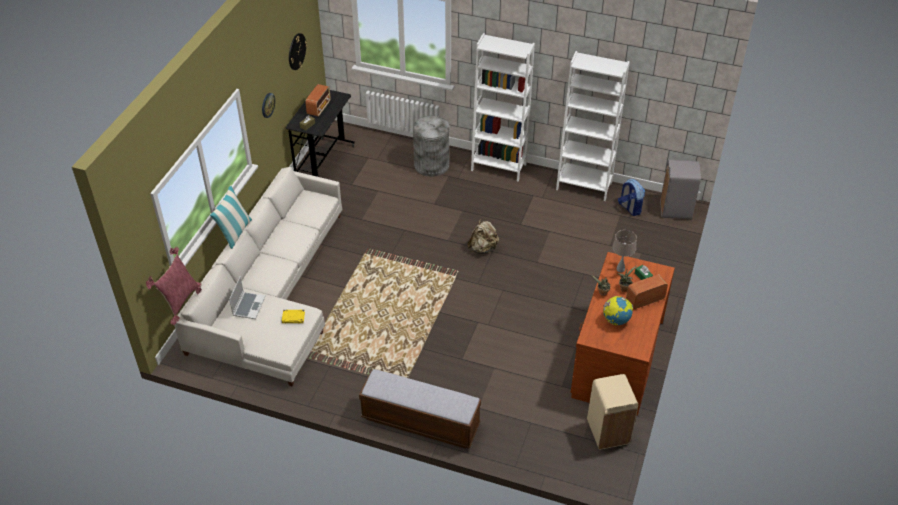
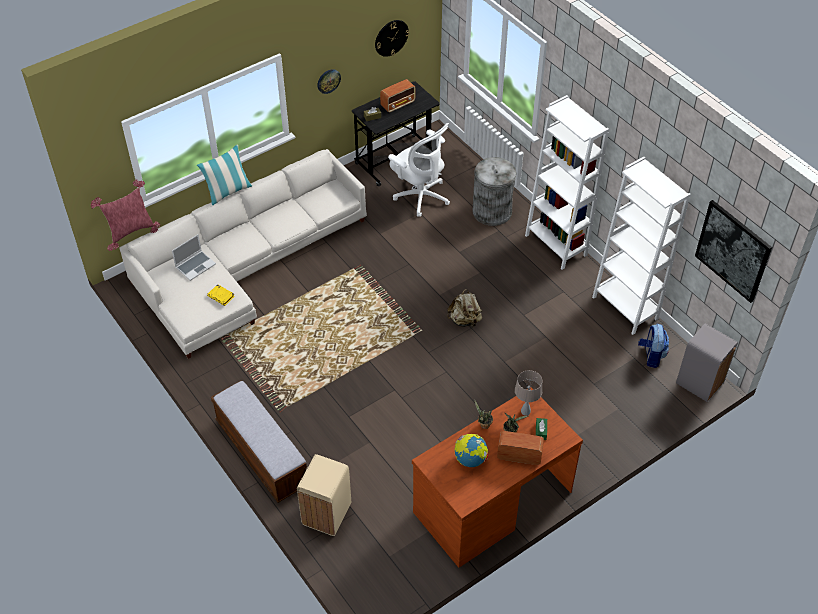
camera: 35 degrees right, 5 degrees up
(365, 178) = (418, 195): none -> white office chair
(608, 431) = (417, 565): beige trash can -> beige trash can (327, 514)
(678, 89) = (733, 251): none -> picture

